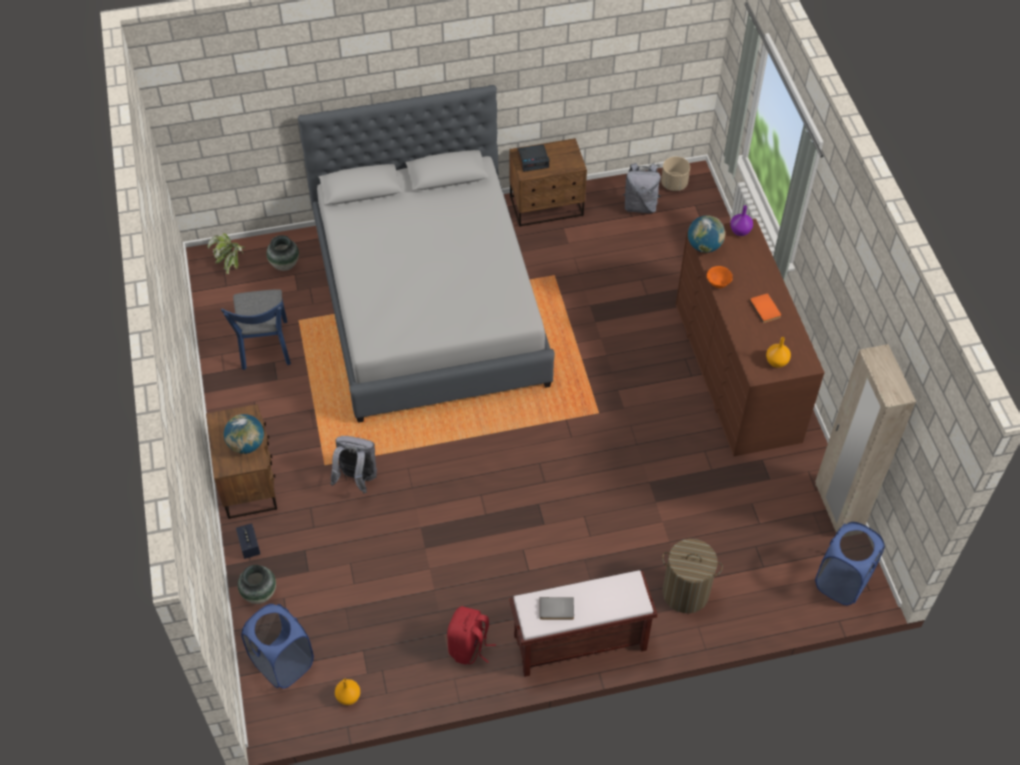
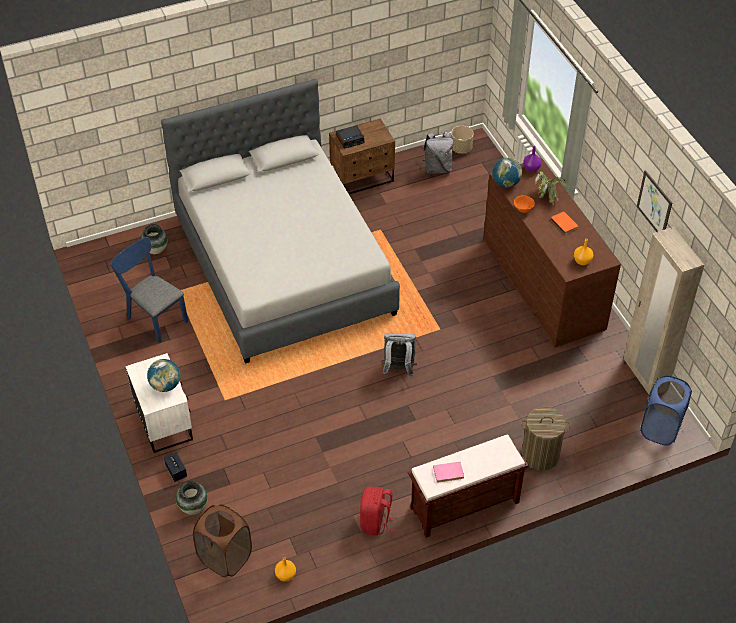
camera: 10 degrees left, 5 degrees down
(230, 261) = (109, 252): potted plant -> potted plant (547, 196)
(249, 482) = (164, 422): brown nightstand -> white nightstand
(265, 349) = (154, 317): blue chair -> blue chair turned 150 degrees clockwise
(282, 663) = (225, 557): blue laundry basket -> brown laundry basket
(357, 479) = (254, 407): grey backpack -> grey backpack (398, 369)
(556, 610) = (448, 473): grey book -> pink book
(871, 310) = (654, 204): none -> picture

